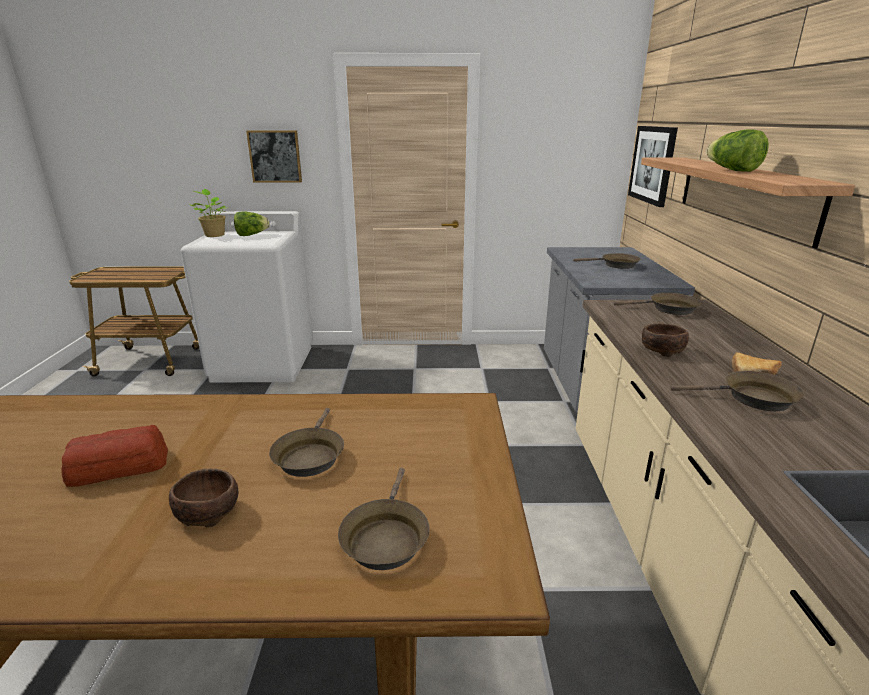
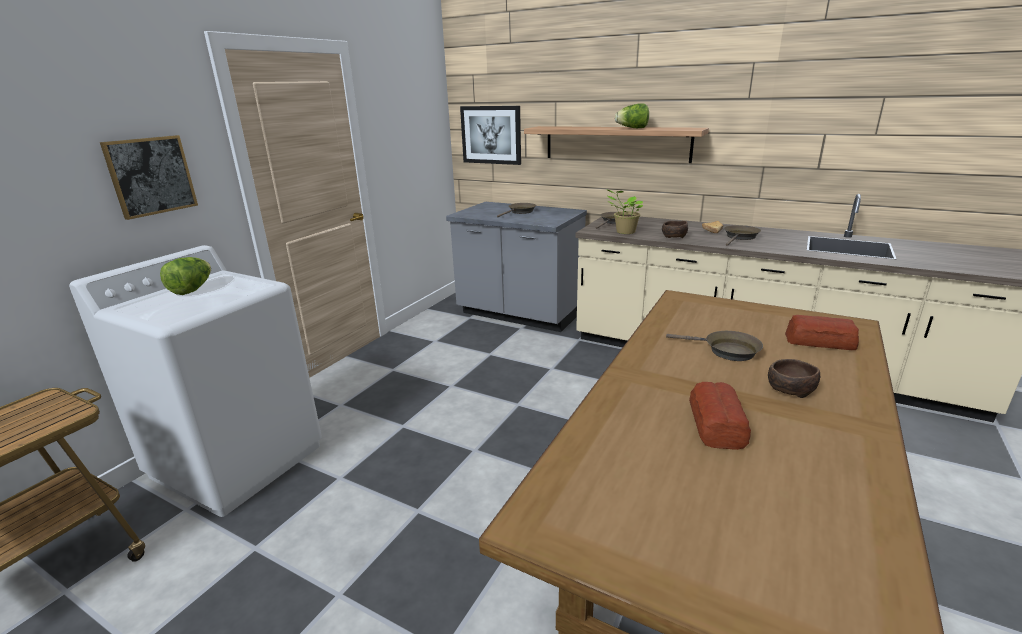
camera: 60 degrees left, 0 degrees up
(214, 235) = (135, 308): potted plant -> potted plant (624, 232)
(385, 537) = (821, 341): brown frying pan -> bread

